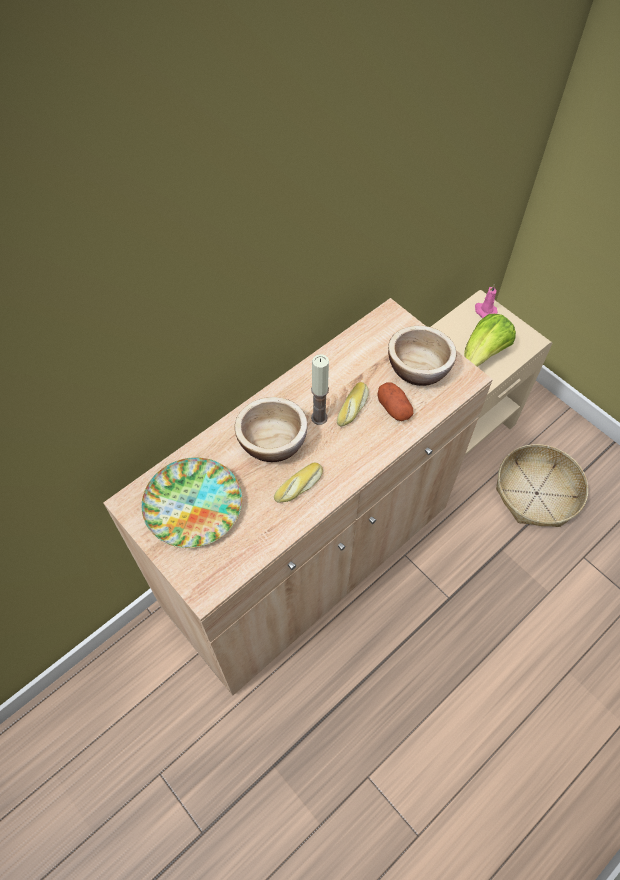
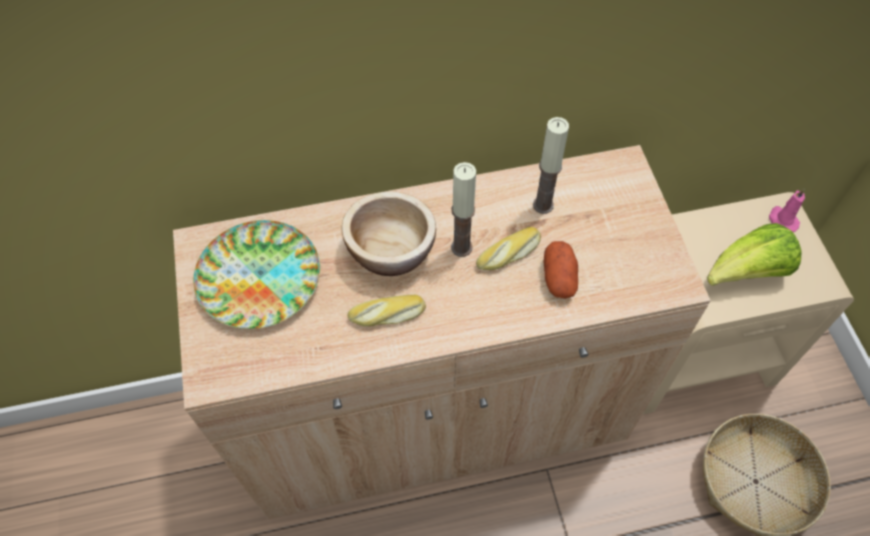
camera: 30 degrees right, 0 degrees up
(354, 365) = (543, 205): none -> candle
(418, 368) = (621, 243): bowl -> none

